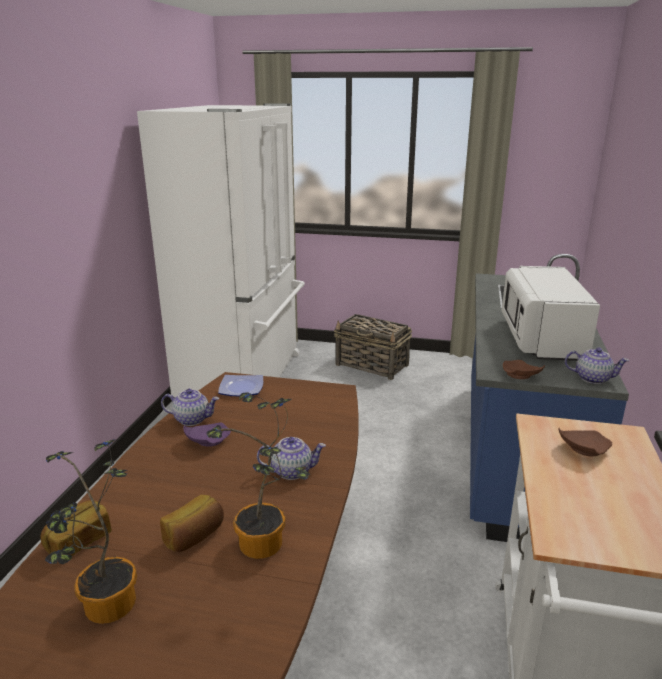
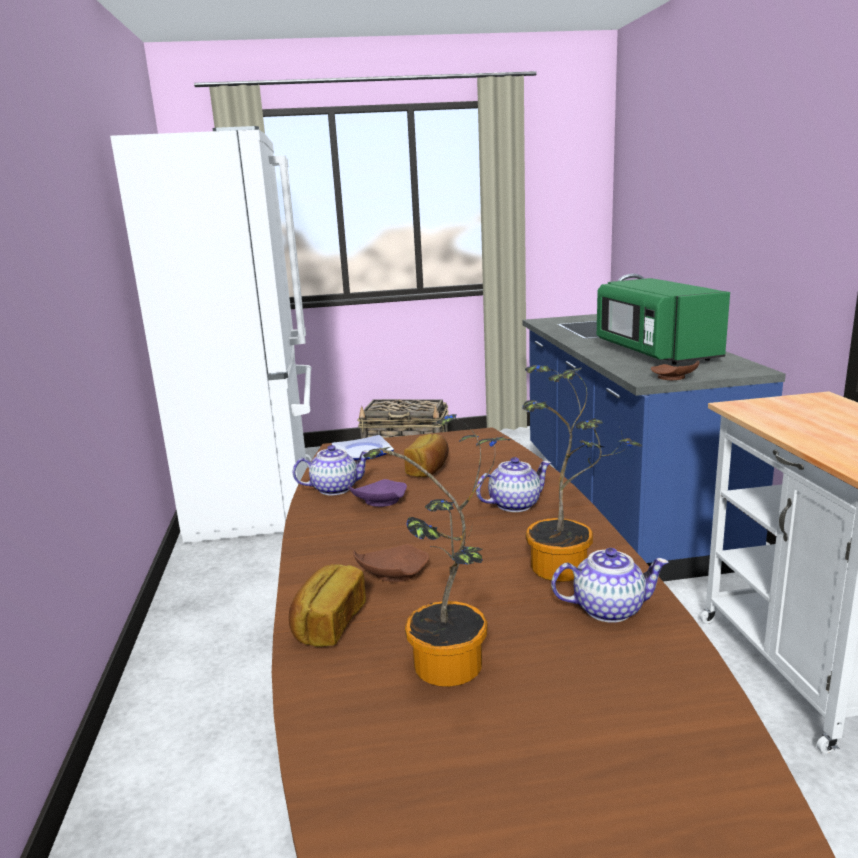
camera: 20 degrees left, 5 degrees down
(195, 536) = (474, 581): bread -> bread (429, 469)
(540, 339) = (654, 352): white microwave -> green microwave
(582, 449) = (802, 414): brown plate -> brown plate (391, 575)
(593, 378) = (740, 369): teapot -> teapot (609, 609)

